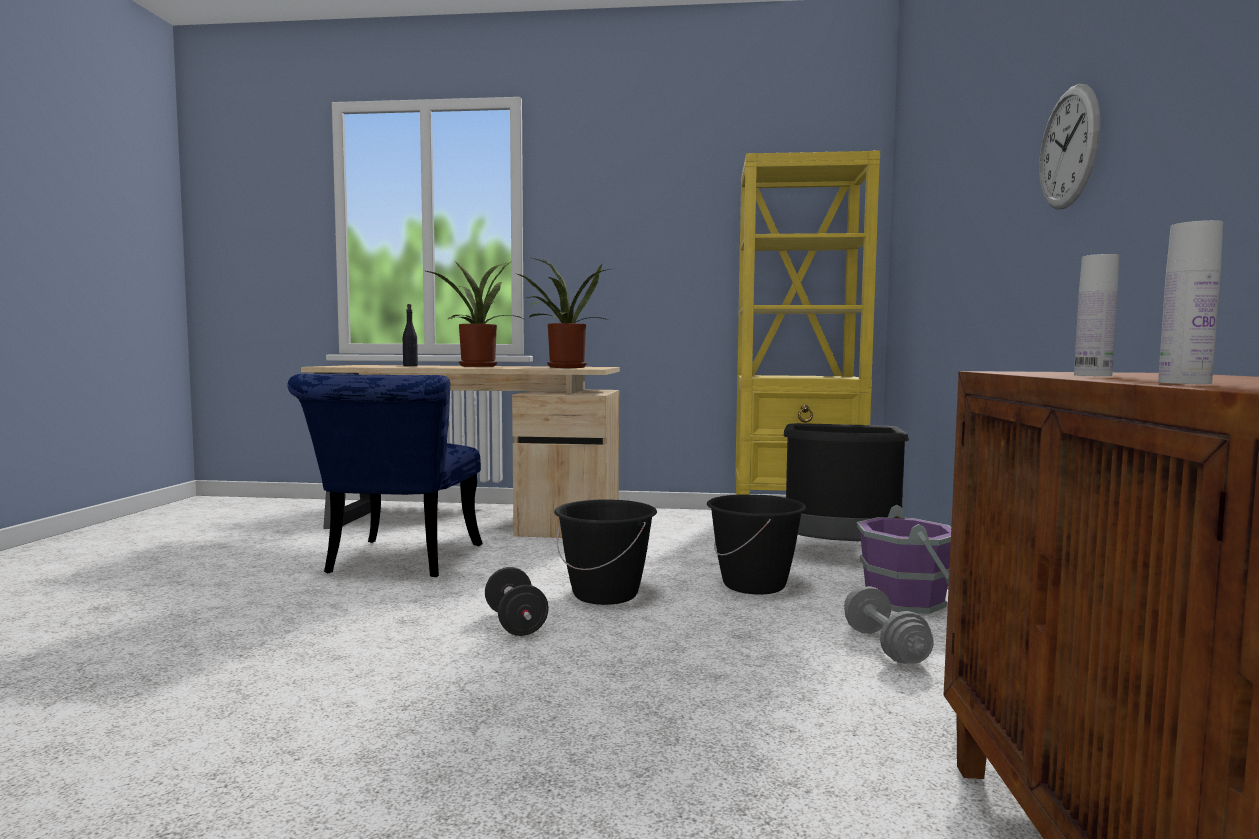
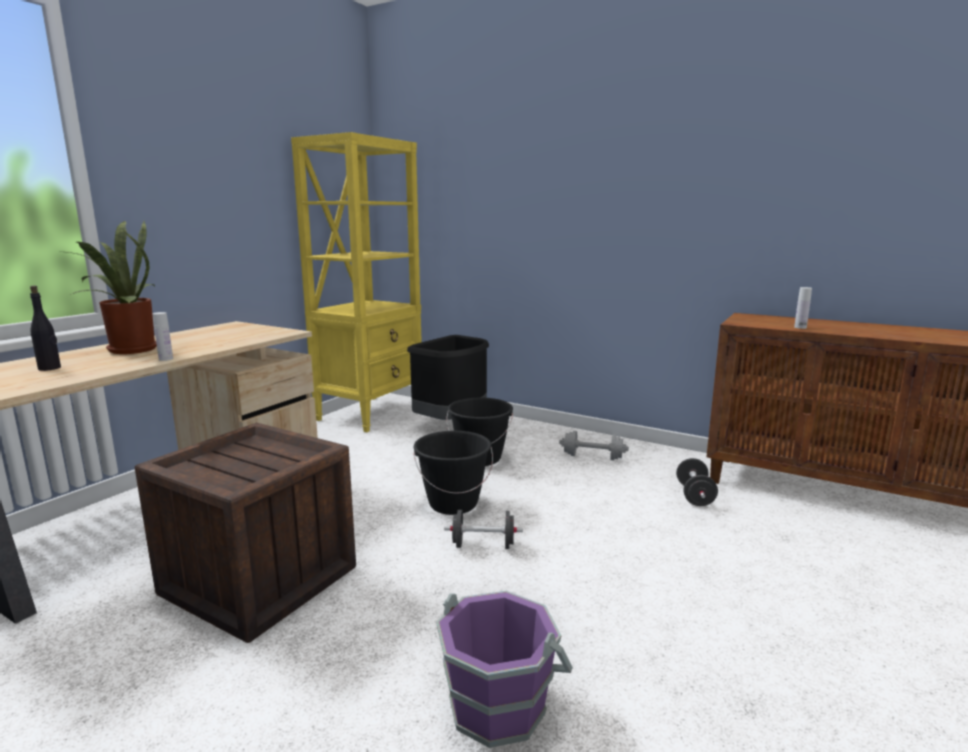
camera: 65 degrees left, 10 degrees up
(397, 563) = (259, 580): blue chair -> crate
(564, 367) = (242, 334): potted plant -> none
(856, 752) = (694, 495): none -> black dumbbell
(905, 600) = (537, 434): purple bucket -> purple bucket (497, 705)
(1068, 148) = (645, 202): wall clock -> none
(1184, 383) = (874, 335): white bottle -> white bottle (166, 359)

